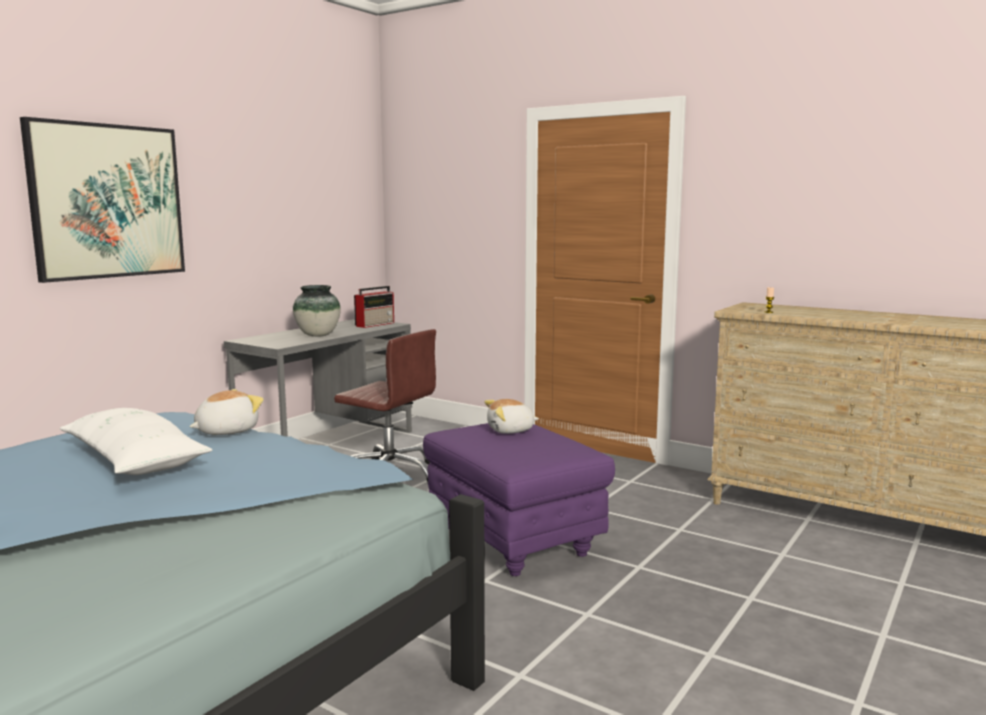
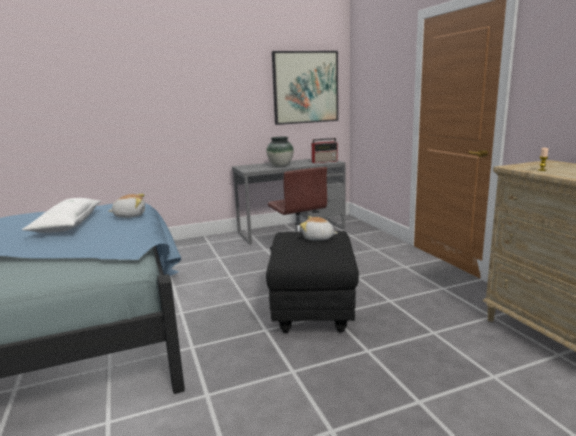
camera: 35 degrees right, 5 degrees up
(107, 201) = (165, 91): picture -> picture (305, 87)
(515, 541) = (313, 310): purple ottoman -> black ottoman

